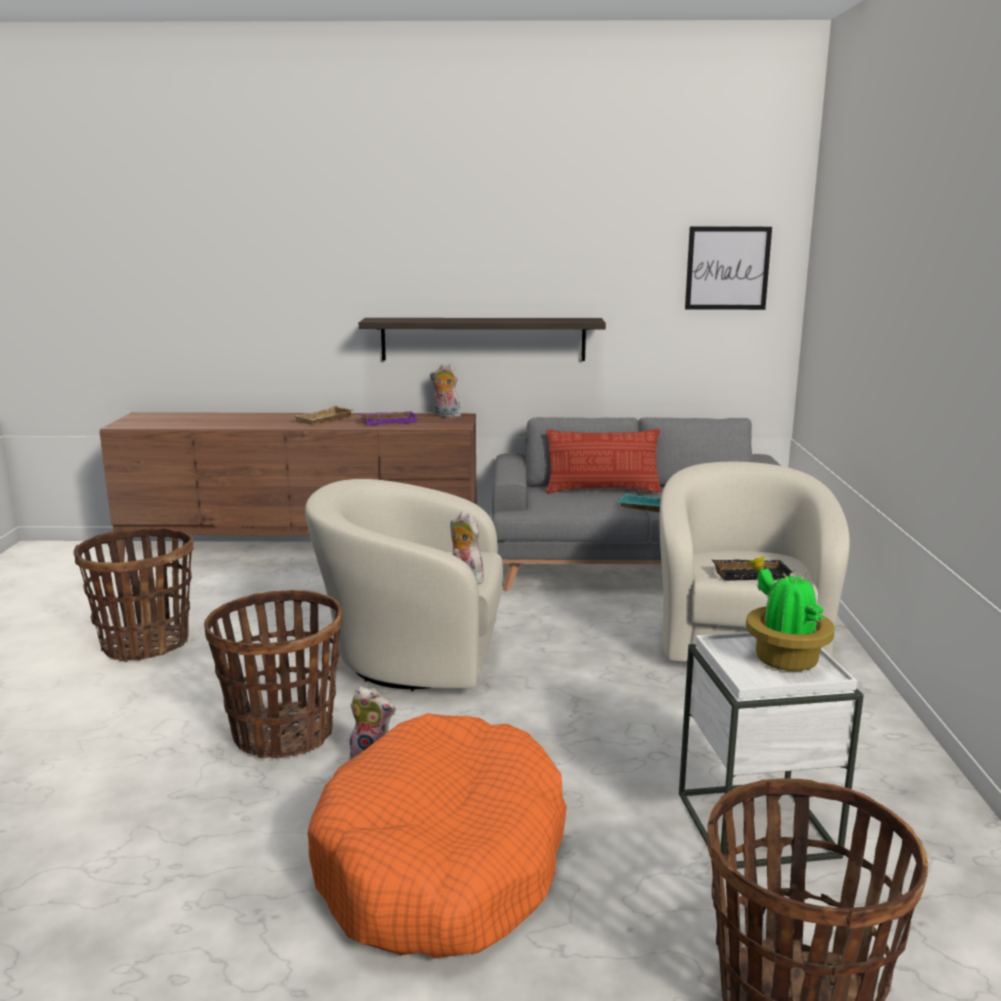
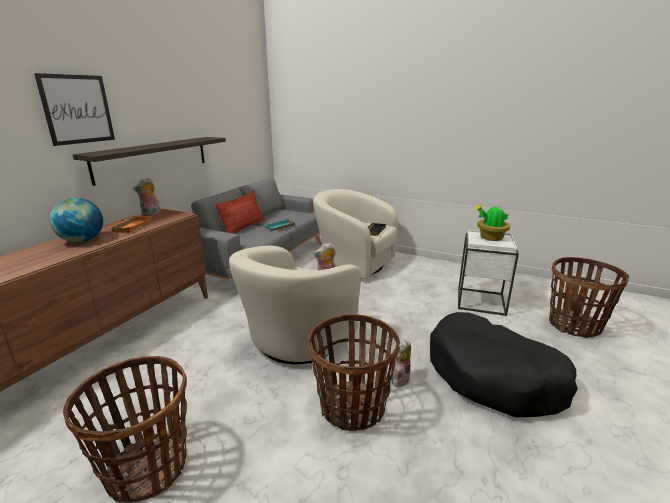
camera: 65 degrees left, 5 degrees up
(325, 420) = (82, 241): beige tray -> globe
(388, 421) = (131, 226): purple tray -> orange tray
(442, 862) = (493, 376): orange dog bed -> black dog bed
(727, 268) = (248, 105): picture -> picture (77, 109)

